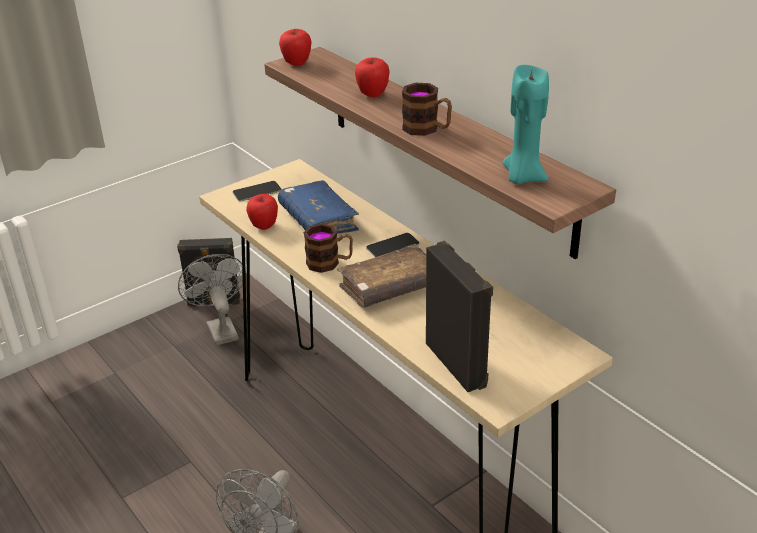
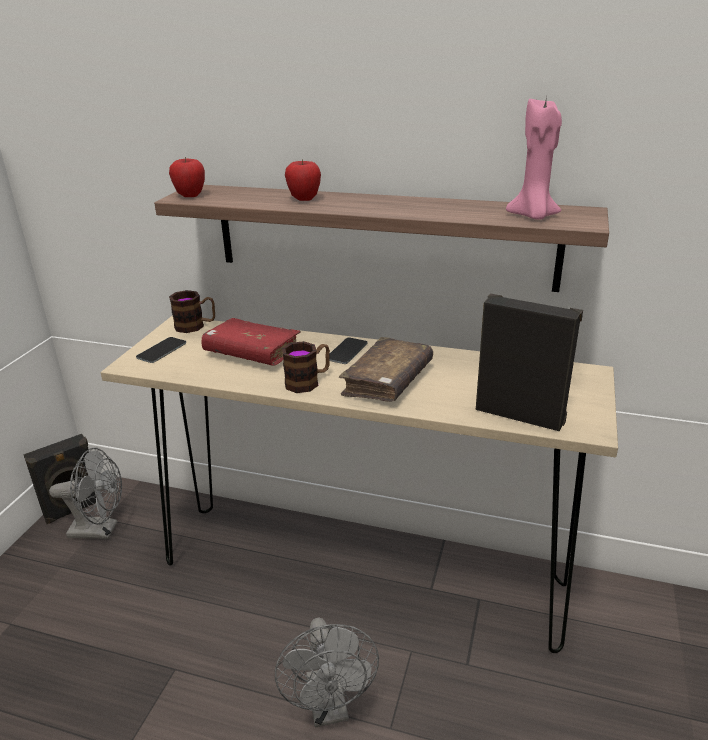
camera: 35 degrees left, 5 degrees down
(220, 328) = (100, 530): grey fan -> grey fan turned 150 degrees clockwise
(264, 226) = (205, 374): apple -> none
(318, 220) = (252, 353): blue book -> red book
(427, 129) = (397, 208): mug -> mug (195, 326)
(523, 177) = (533, 216): turquoise candle -> pink candle

